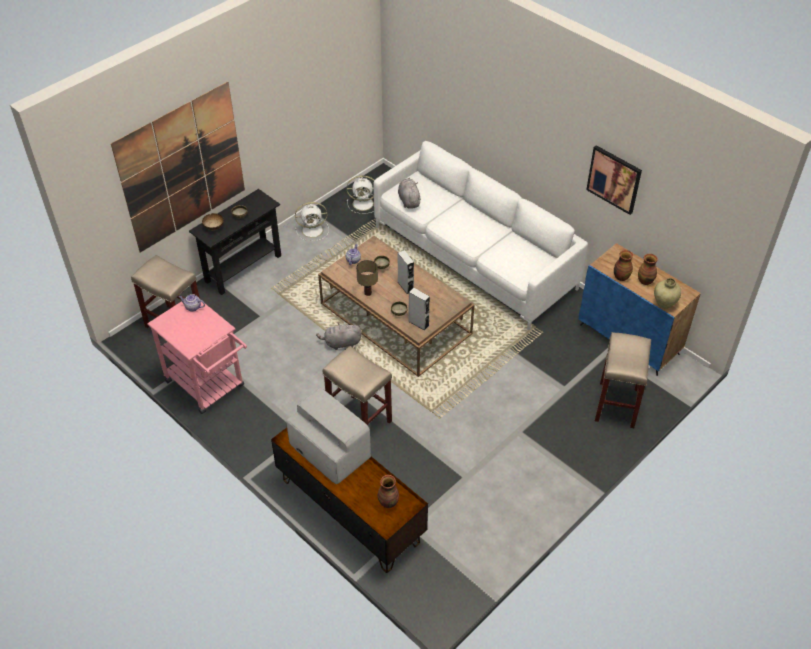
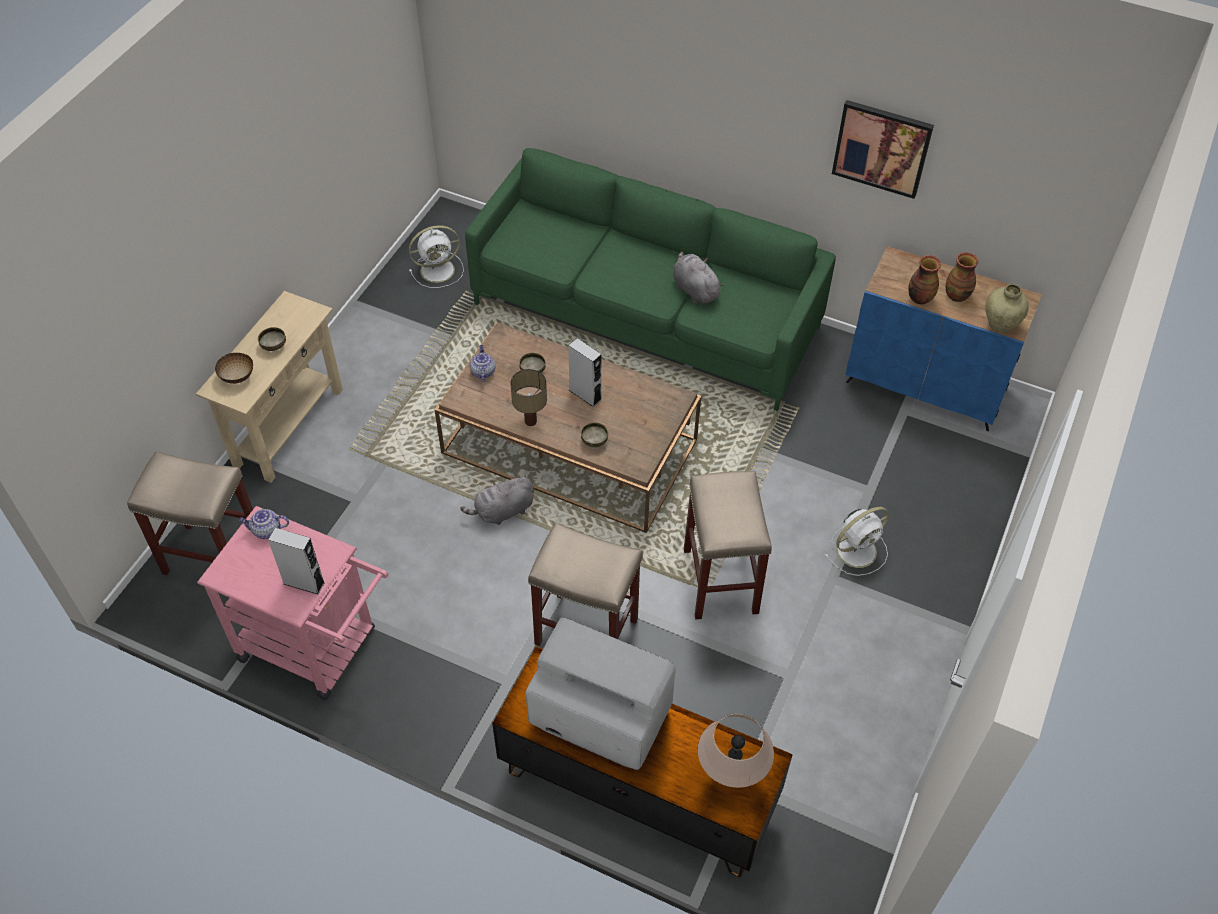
camera: 20 degrees left, 5 degrees up
(182, 168) = (168, 292): picture -> none
(243, 268) = (289, 427): black console table -> beige console table
(313, 230) = (377, 333): white fan -> white fan (858, 550)
(389, 502) = (732, 773): vase -> beige table lamp
(409, 200) = (529, 251): grey plush toy -> grey plush toy (694, 289)
(418, 323) = (632, 450): grey speaker -> grey speaker (304, 583)
(474, 257) = (645, 316): white sofa -> green sofa
(617, 405) = (954, 494): beige stool -> beige stool (721, 582)

